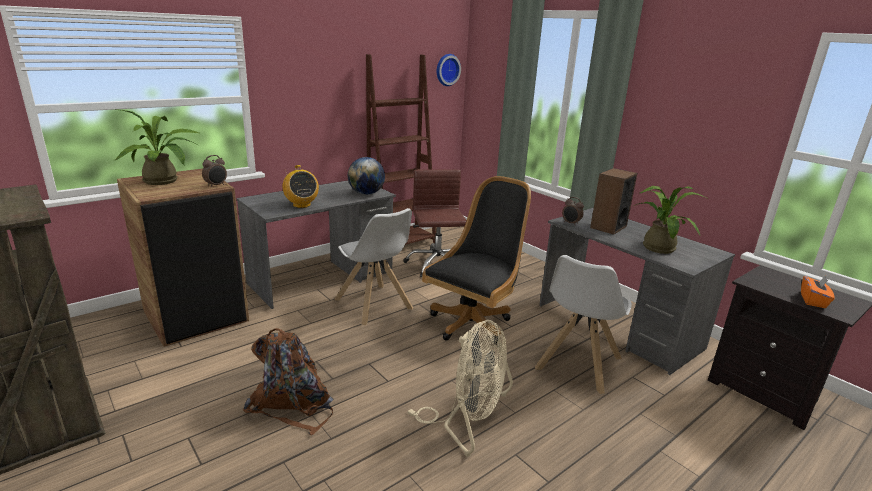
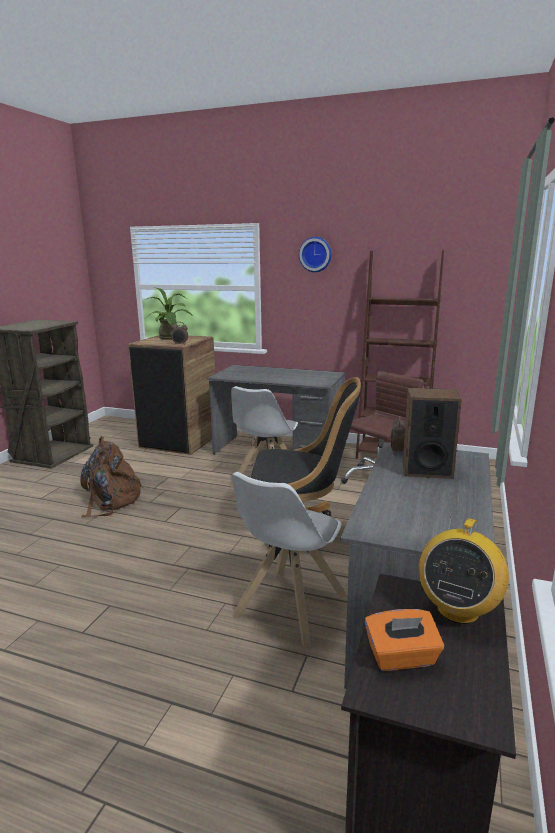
camera: 60 degrees right, 5 degrees down
(301, 205) = (249, 376): radio -> radio (457, 610)
(366, 193) = (311, 381): globe -> none
(446, 69) = (486, 268): wall clock -> wall clock (315, 254)
(467, 418) = (142, 568): beige fan -> none
(577, 364) = (288, 607): chair -> chair turned 60 degrees counterclockwise
(657, 246) = (410, 504): potted plant -> none

